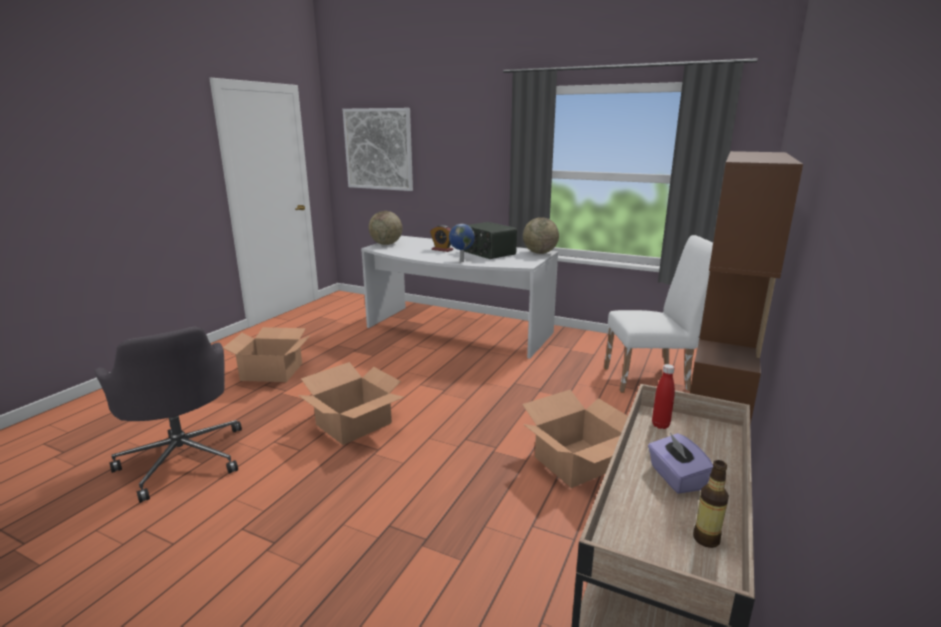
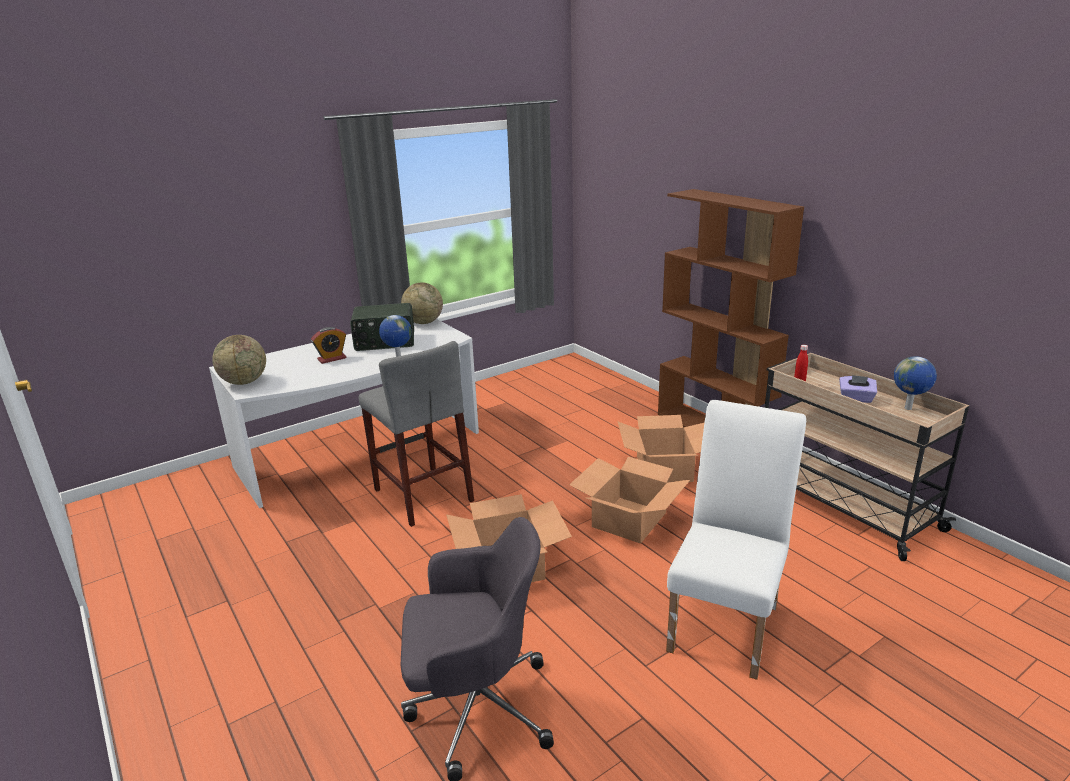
camera: 60 degrees left, 5 degrees up
(272, 371) = (303, 609): cardboard box -> cardboard box (628, 519)
(378, 149) = (114, 249): picture -> none
(421, 366) = (423, 495): none -> grey stool
(652, 379) = (575, 396): white chair -> white chair (727, 621)
(706, 539) = (908, 409): bottle -> globe

